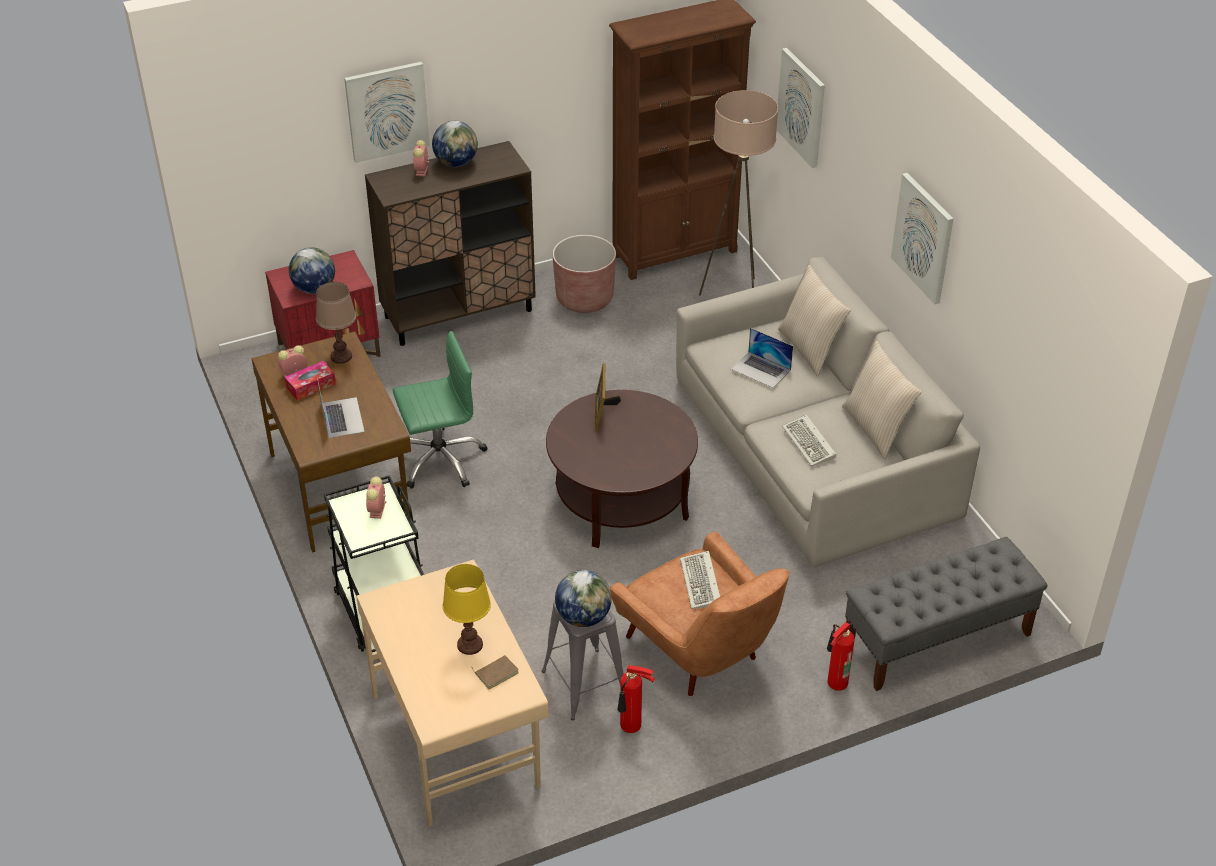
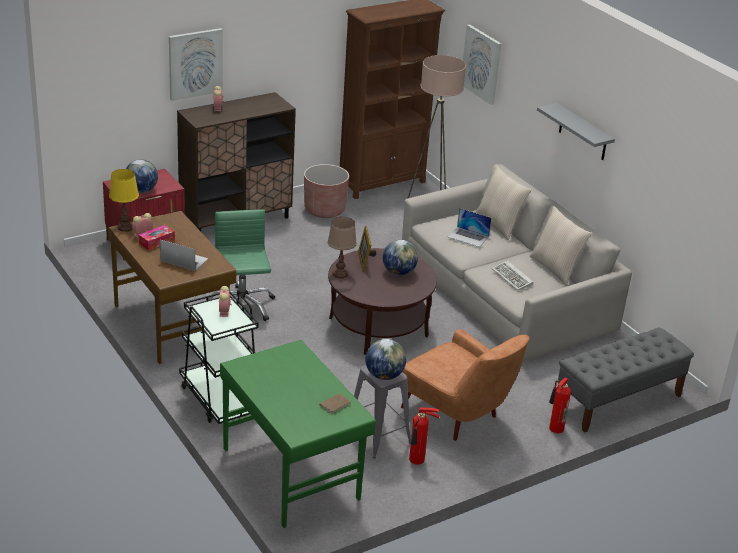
camera: 10 degrees left, 10 degrees down
(341, 356) = (174, 225): brown table lamp -> brown table lamp (340, 274)
(342, 417) = (184, 260): laptop -> laptop turned 45 degrees counterclockwise
(439, 460) = (241, 306): green office chair -> green office chair turned 75 degrees counterclockwise
(456, 163) = (241, 104): globe -> globe (399, 272)
(456, 737) = (291, 472): beige desk -> green desk
(469, 644) = (311, 388): yellow table lamp -> yellow table lamp (125, 227)
(701, 583) = (457, 360): keyboard -> none
(923, 238) = (583, 133): picture -> grey shelf

